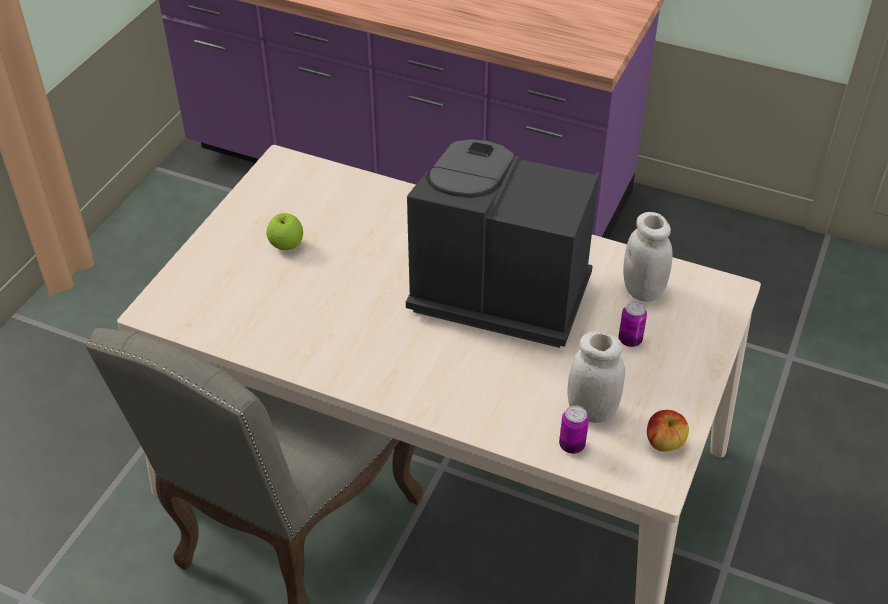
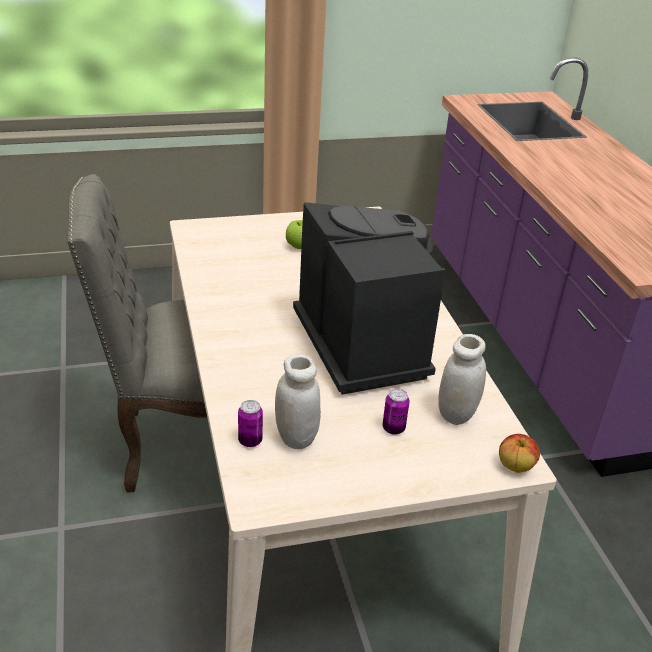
camera: 50 degrees right, 10 degrees down
(664, 443) = (303, 491): apple -> apple (515, 466)

